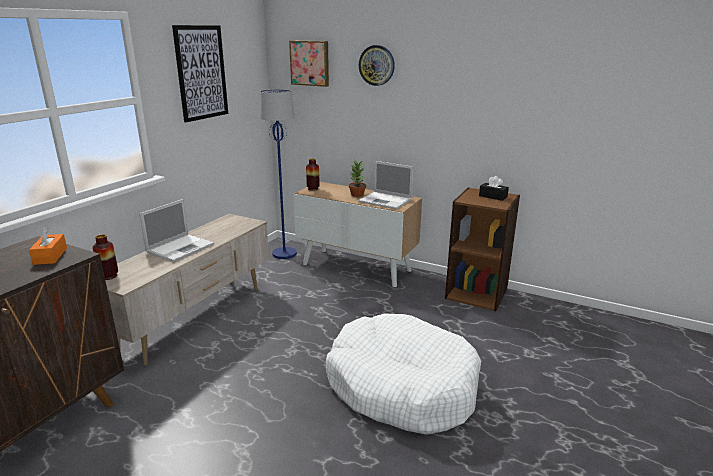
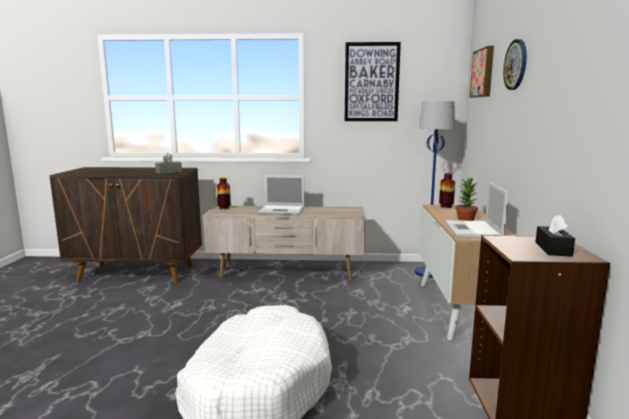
camera: 65 degrees right, 10 degrees down
(50, 256) = (169, 172): orange tissue box -> grey tissue box

